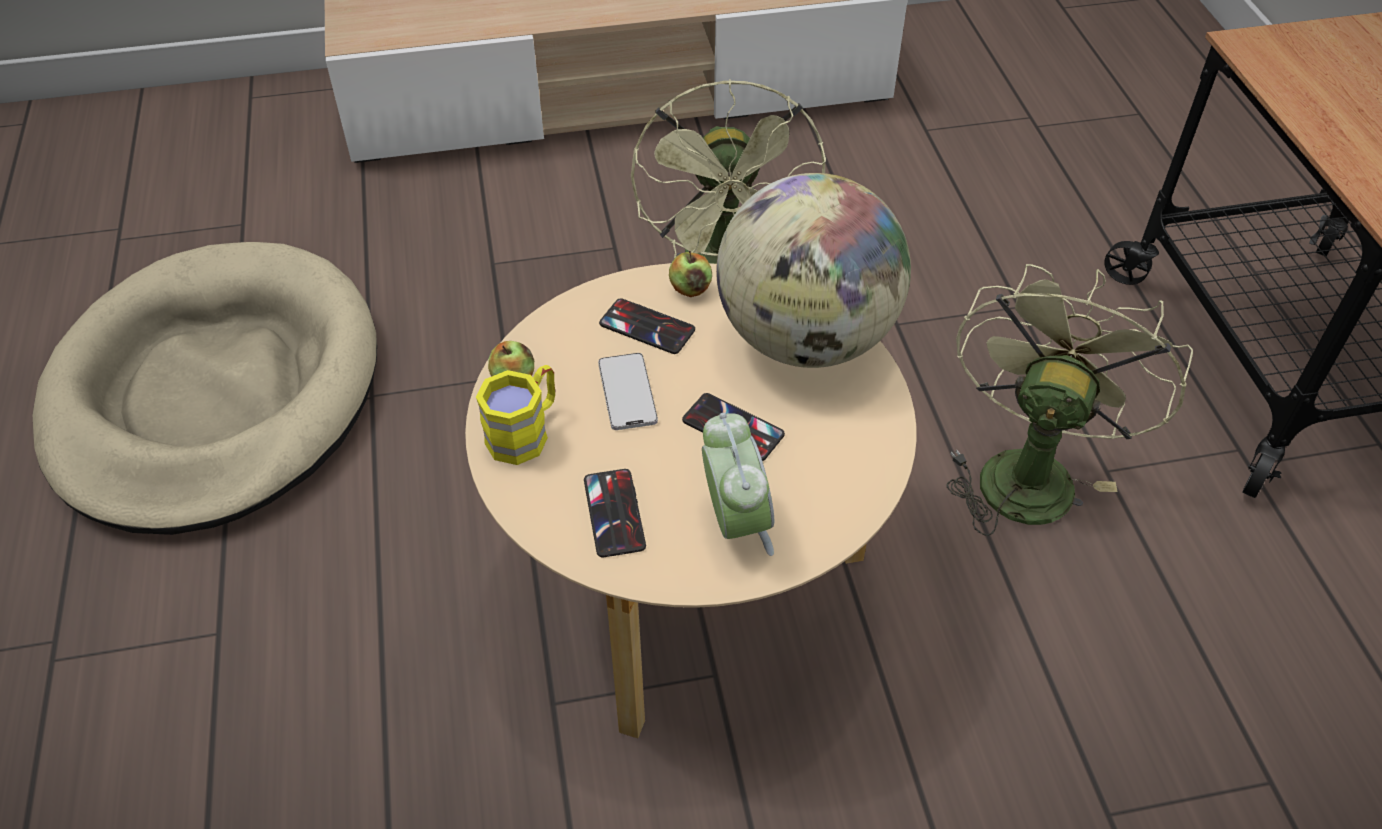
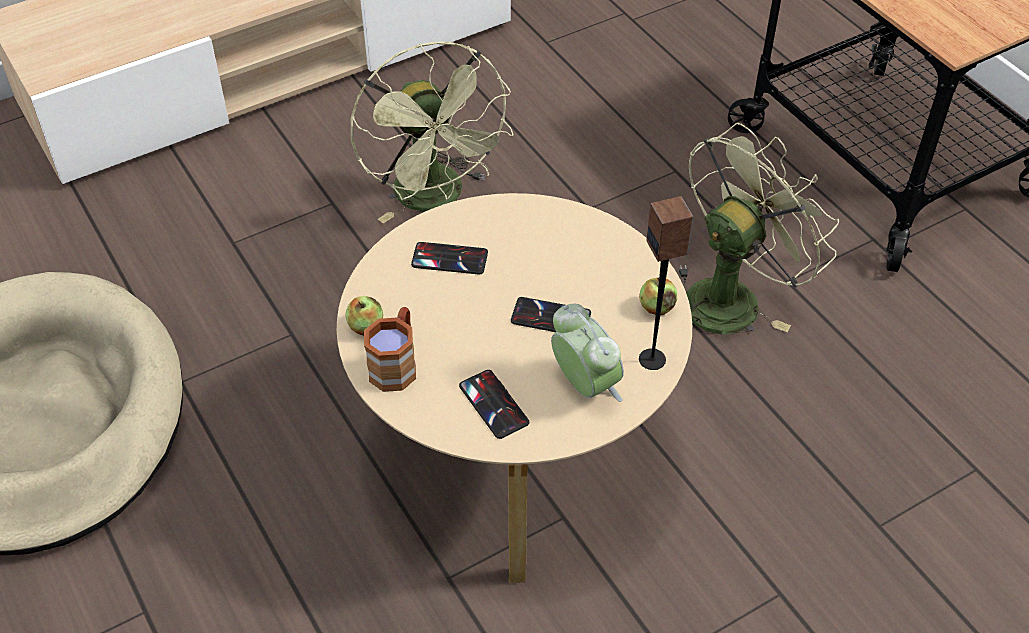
camera: 20 degrees left, 0 degrees up
(525, 432) = (396, 364): yellow mug -> brown mug
(627, 393) = (459, 313): phone -> none
(690, 289) = (468, 220): apple -> apple (656, 307)
(806, 339) = (573, 237): globe -> none
(835, 514) = (652, 359): none -> speaker
(1027, 470) = (730, 296): green fan -> green fan turned 45 degrees clockwise

